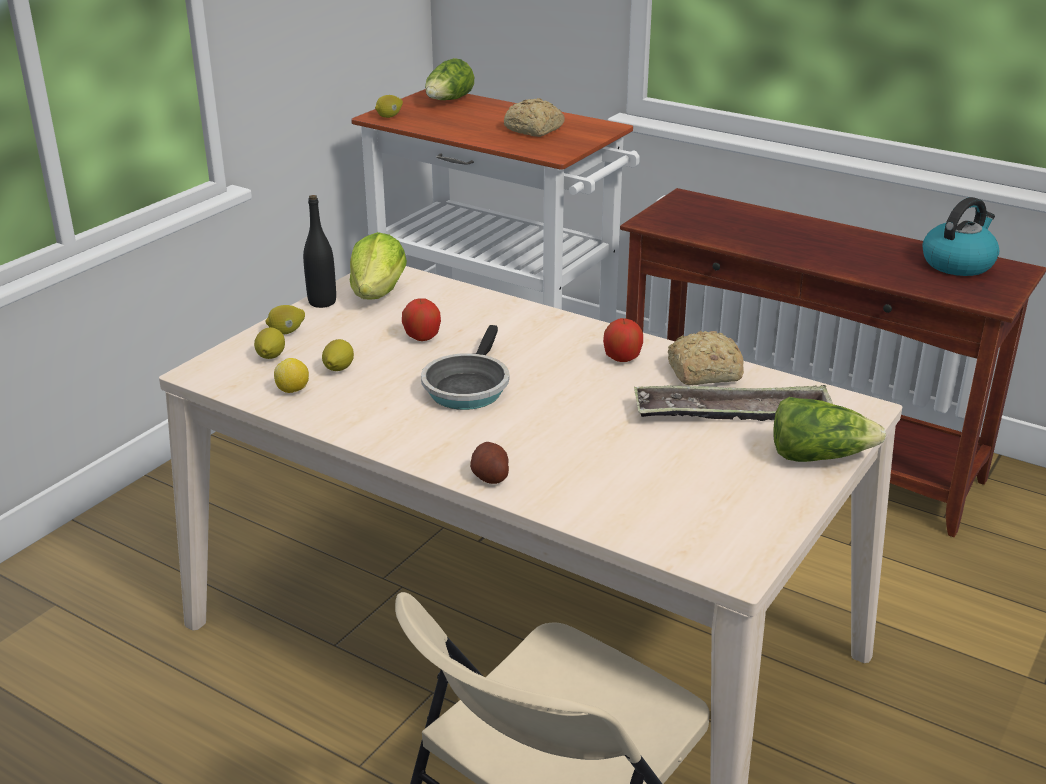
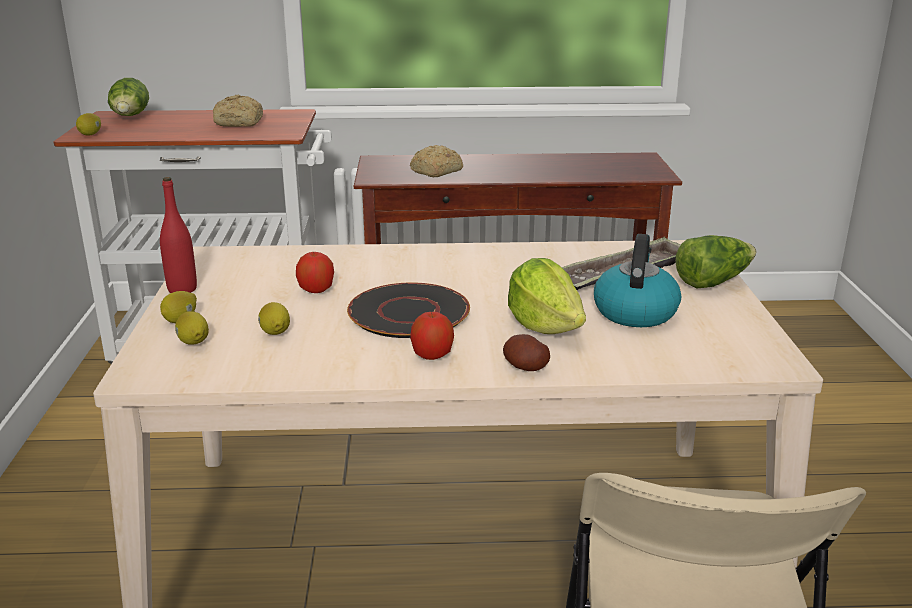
camera: 35 degrees left, 5 degrees down
(293, 390) = (256, 361): lemon -> none
(322, 302) = (182, 289): black bottle -> red bottle
(378, 293) = (227, 270): lettuce -> lettuce (545, 326)
(467, 387) = (408, 313): frying pan -> black plate
(622, 358) = (495, 262): apple -> apple (432, 355)
(701, 373) = (563, 255): bread -> bread (435, 172)
(958, 263) = (607, 160): kettle -> kettle (634, 312)

